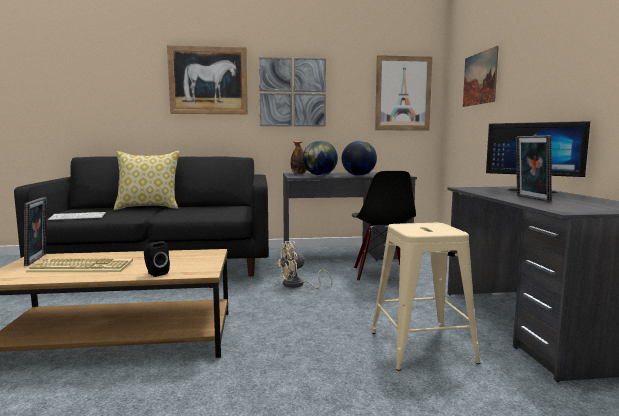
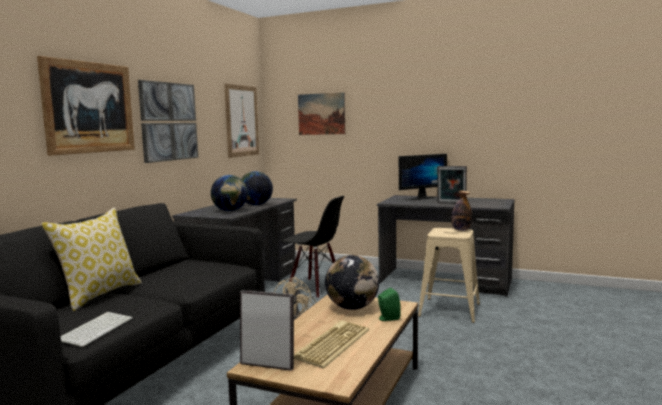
camera: 60 degrees left, 0 degrees up
(155, 273) = (387, 318): black speaker -> green speaker
(183, 260) = (352, 308): none -> globe
(299, 174) = (197, 213): bottle -> bottle (461, 230)

